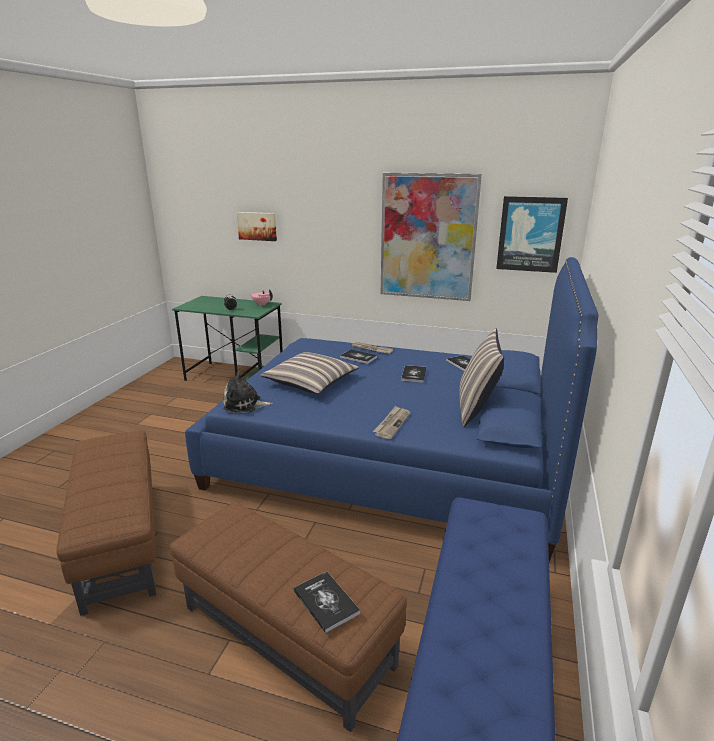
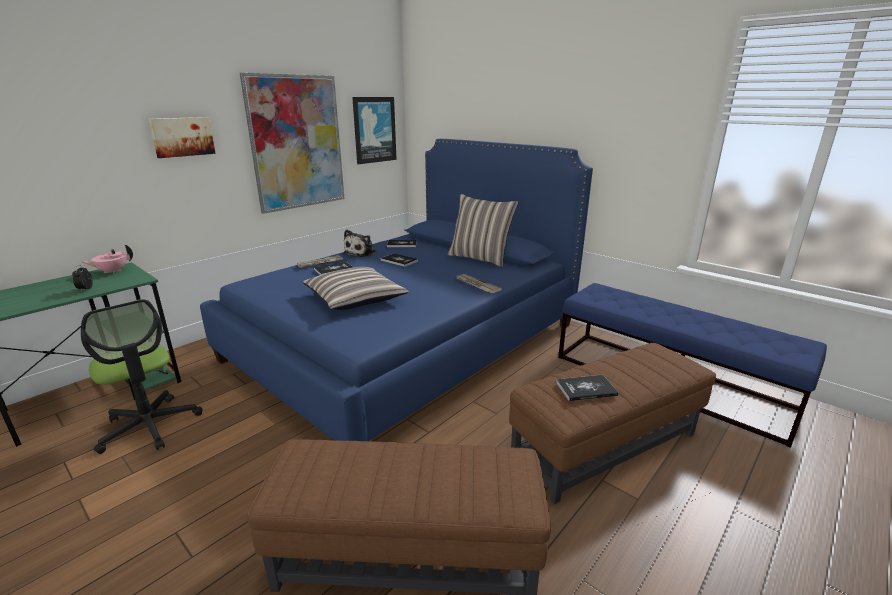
camera: 65 degrees left, 0 degrees up
(214, 403) = (150, 426): none -> office chair
(245, 405) = (367, 336): plush toy -> plush toy (361, 253)
(257, 226) = (56, 156): picture -> picture (182, 137)
(326, 602) = (667, 364): book -> book (586, 389)

